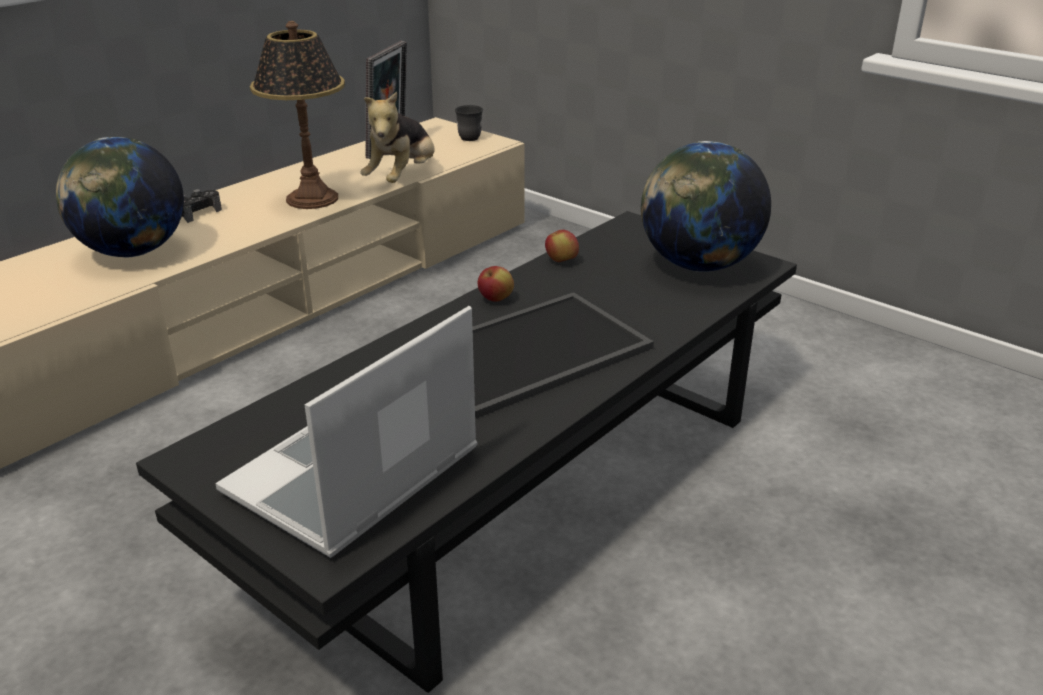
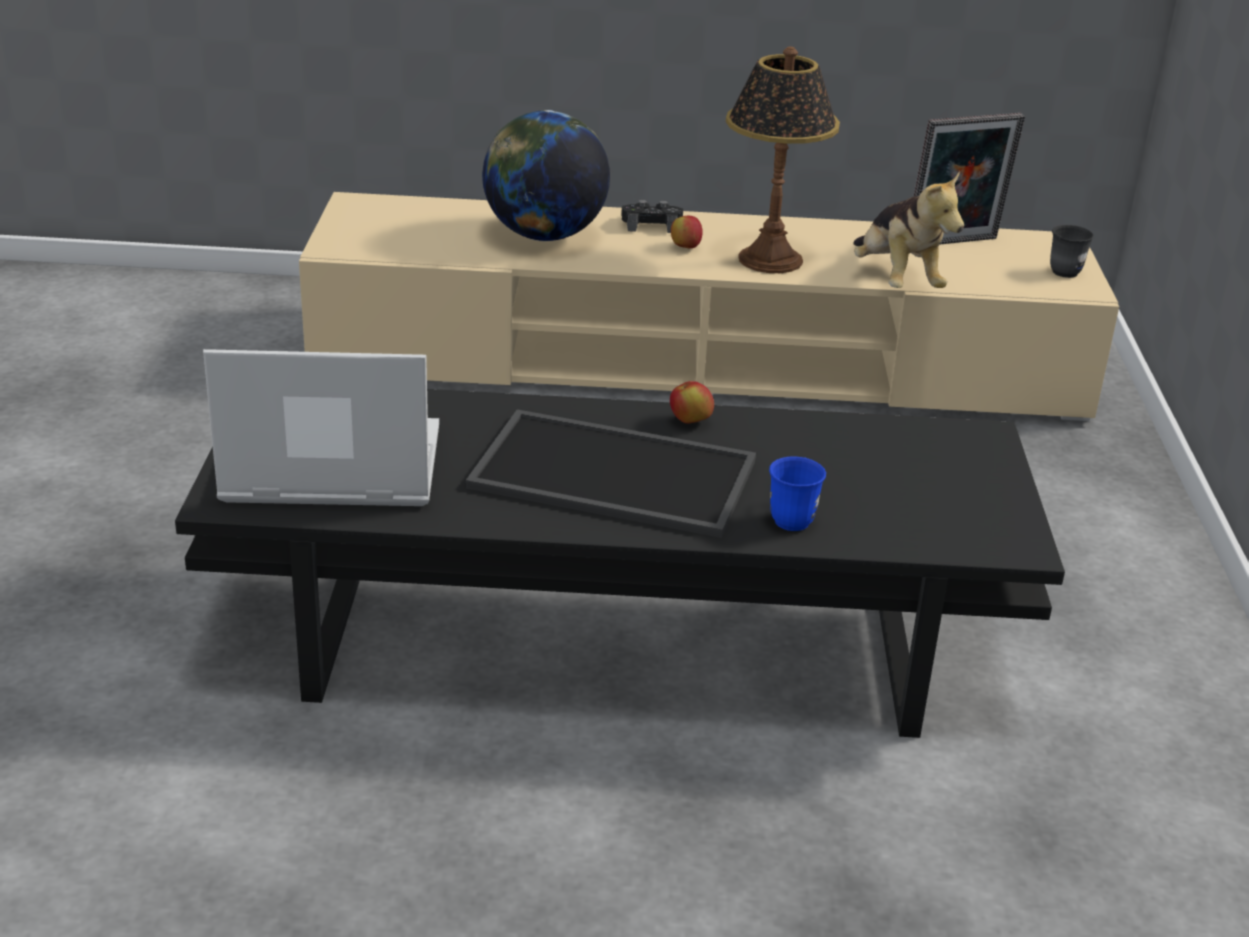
camera: 50 degrees right, 0 degrees up
(402, 178) = (896, 280): plush toy -> plush toy turned 90 degrees counterclockwise
(561, 261) = (824, 426): apple -> apple (685, 247)
(654, 314) = (793, 516): none -> blue mug
(698, 265) = (948, 508): globe -> none

